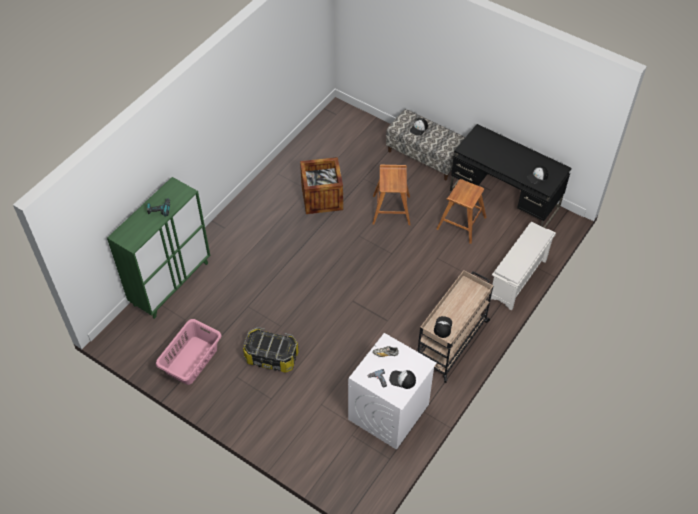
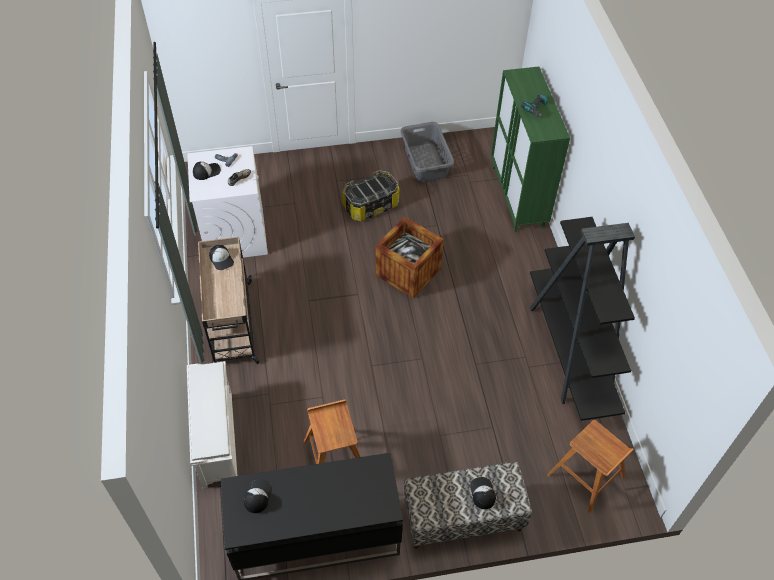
camera: 135 degrees right, 0 degrees up
(191, 360) = (426, 162): pink laundry basket -> grey laundry basket
(276, 179) = (570, 352): none -> black bookcase
(322, 198) = (504, 369): crate -> crate (408, 272)
(391, 209) = (423, 414): brown stool -> brown stool (586, 477)

